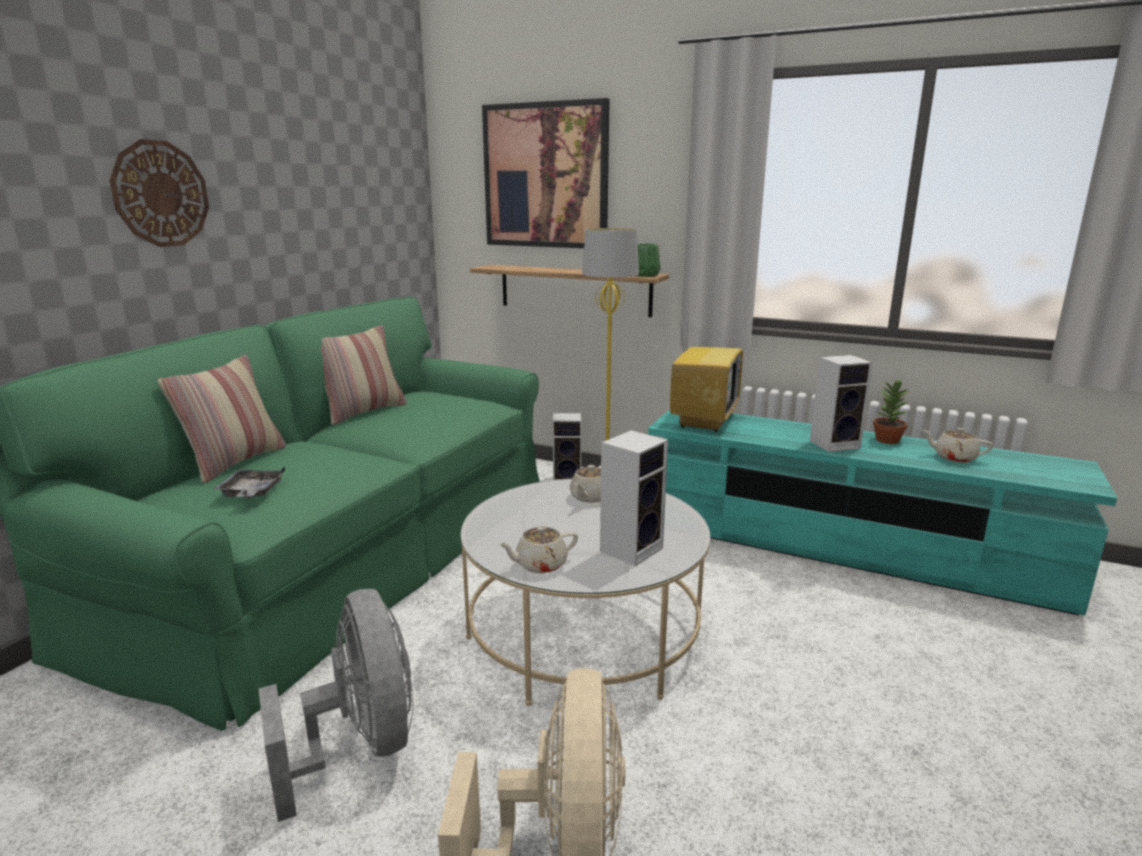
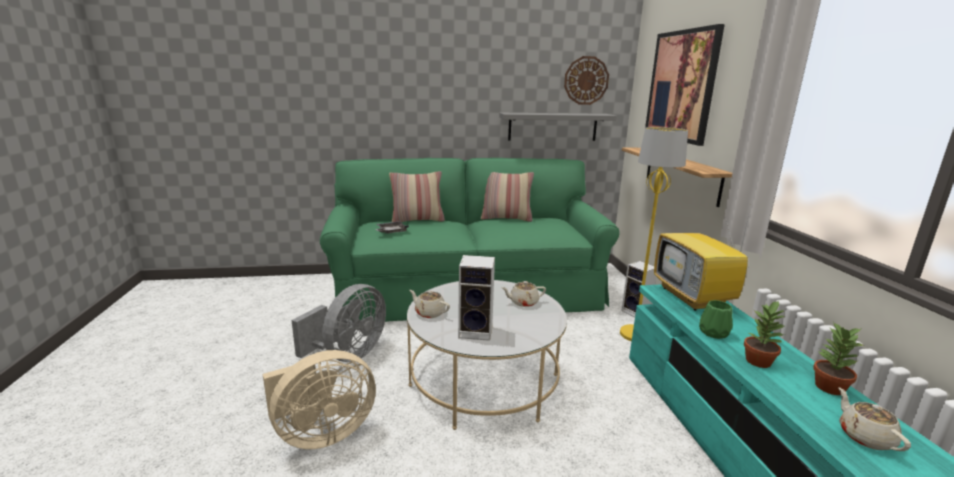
camera: 55 degrees right, 0 degrees up
(161, 194) = (432, 90): wall clock -> wall clock (586, 80)
(356, 249) = (553, 127): none -> grey shelf
(645, 275) = (707, 170): green vase -> green vase (713, 333)
(703, 420) = (694, 298): television -> television turned 90 degrees clockwise
(835, 444) = (759, 361): speaker -> potted plant

